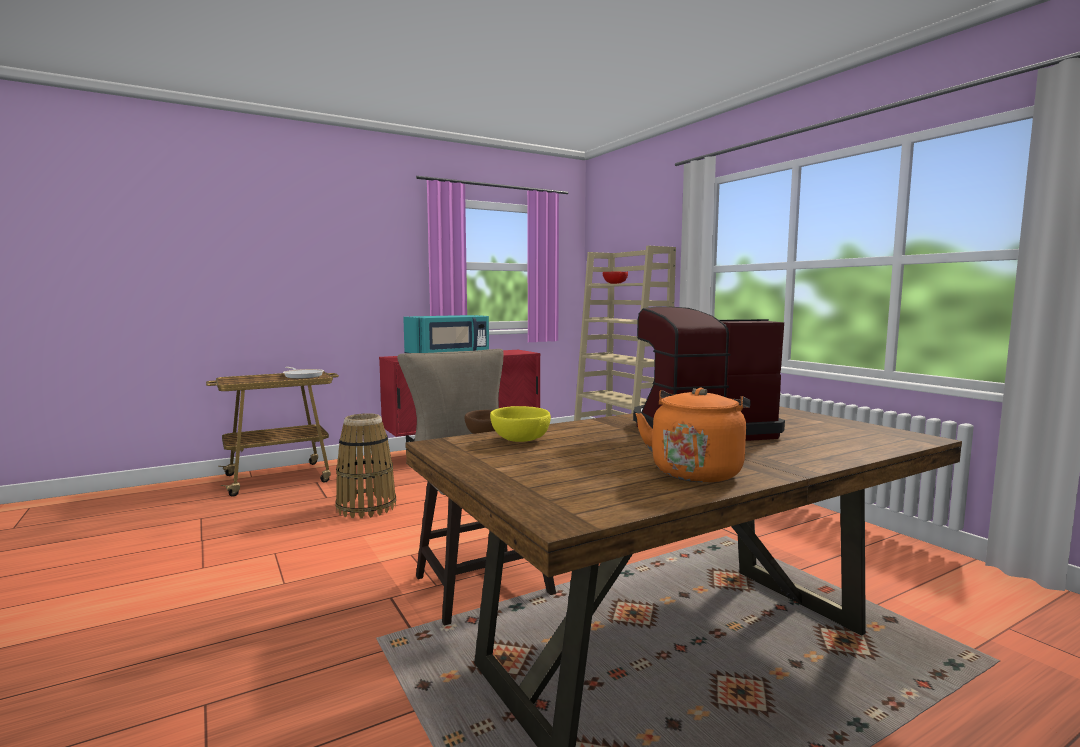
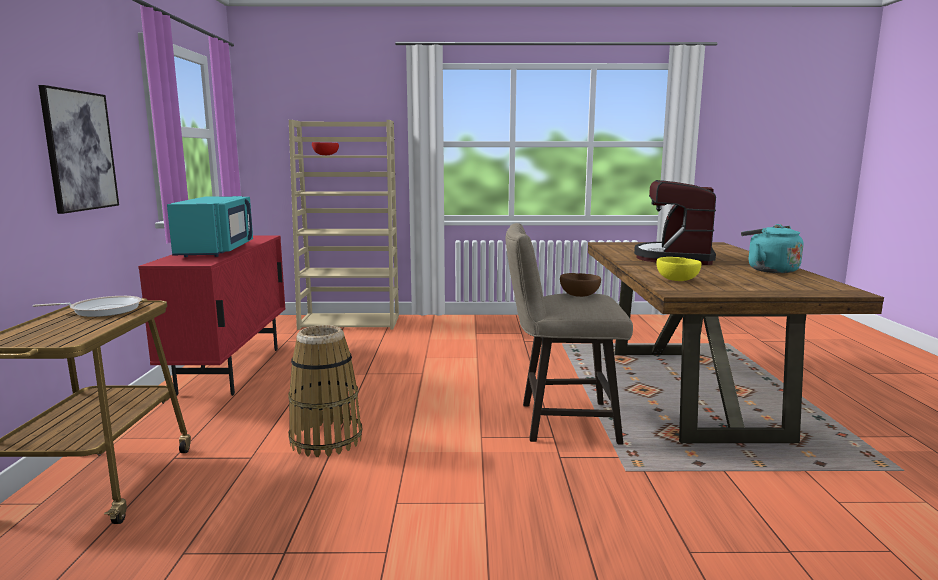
camera: 60 degrees left, 5 degrees up
(356, 279) = (79, 151): none -> picture
(696, 471) = (769, 270): orange kettle -> turquoise kettle

